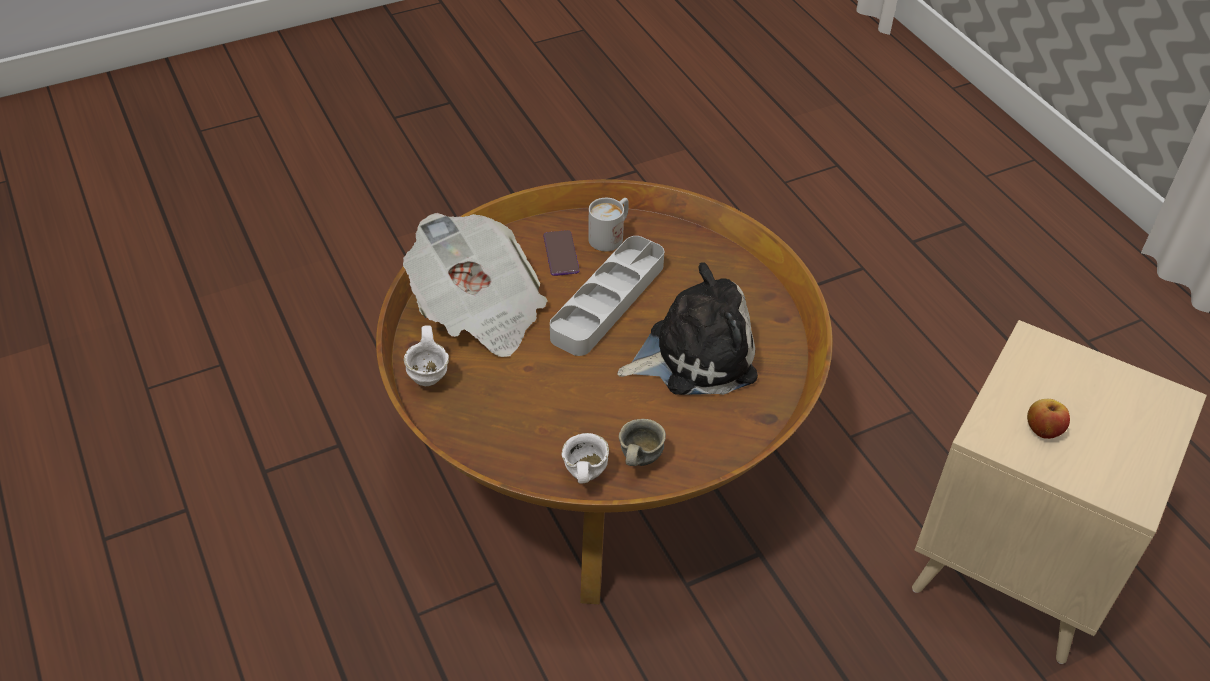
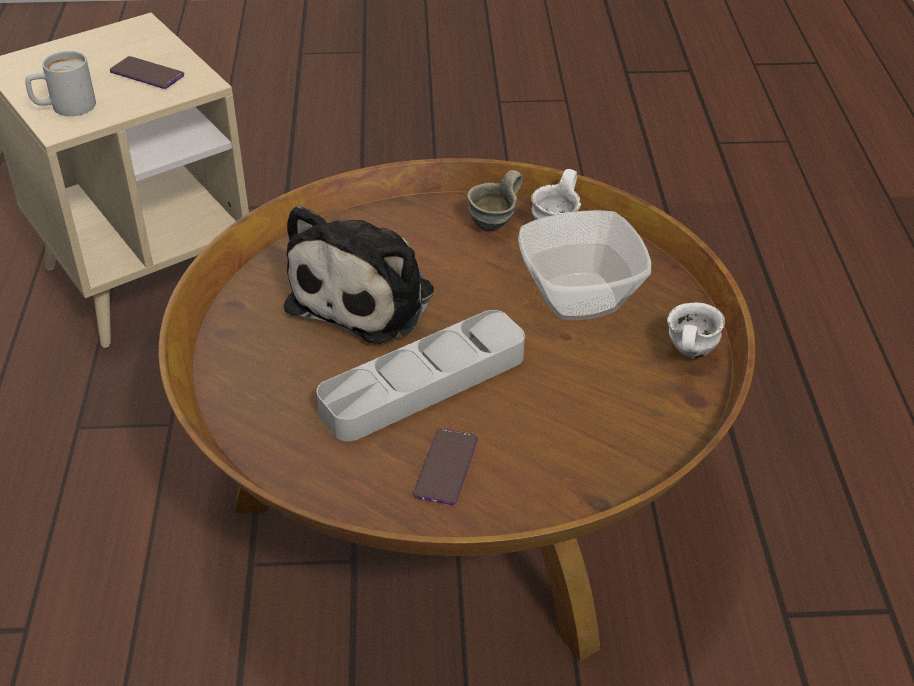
camera: 155 degrees left, 5 degrees down
(479, 310) = (597, 420): newspaper -> none
(532, 404) = (578, 299): none -> bowl
(610, 235) = (358, 474): white mug -> white mug (64, 108)
(694, 355) = (367, 296): plush toy -> plush toy turned 75 degrees counterclockwise
(1043, 430) = (147, 74): apple -> phone

